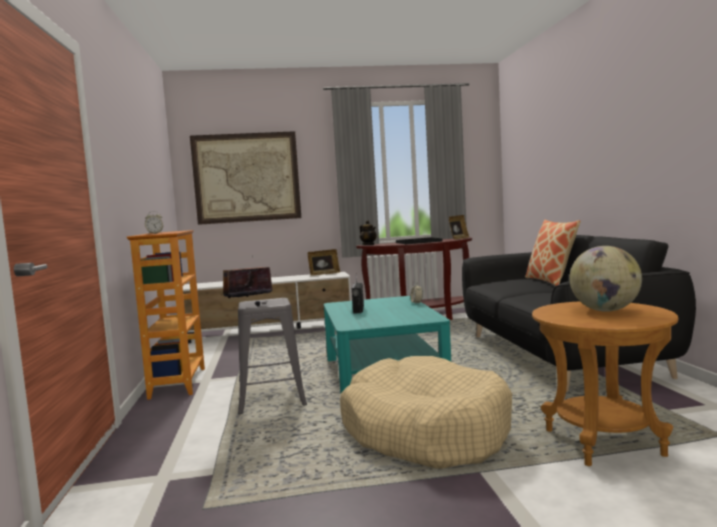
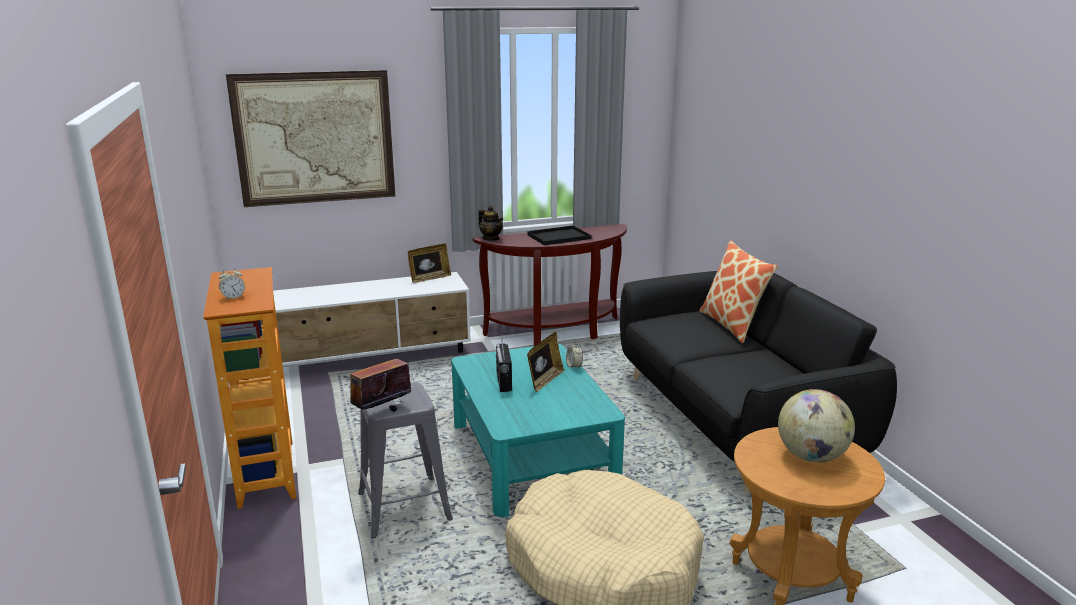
camera: 10 degrees left, 15 degrees up
(458, 238) = (610, 230): picture frame -> picture frame (544, 381)

